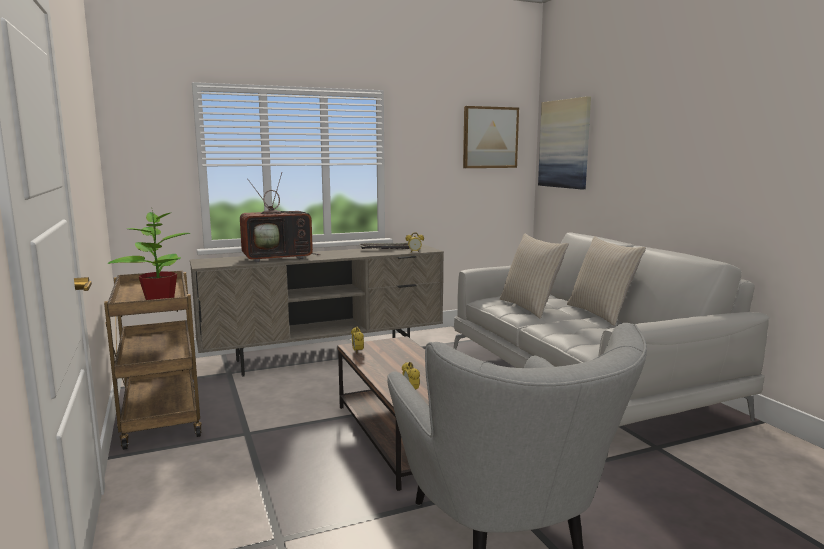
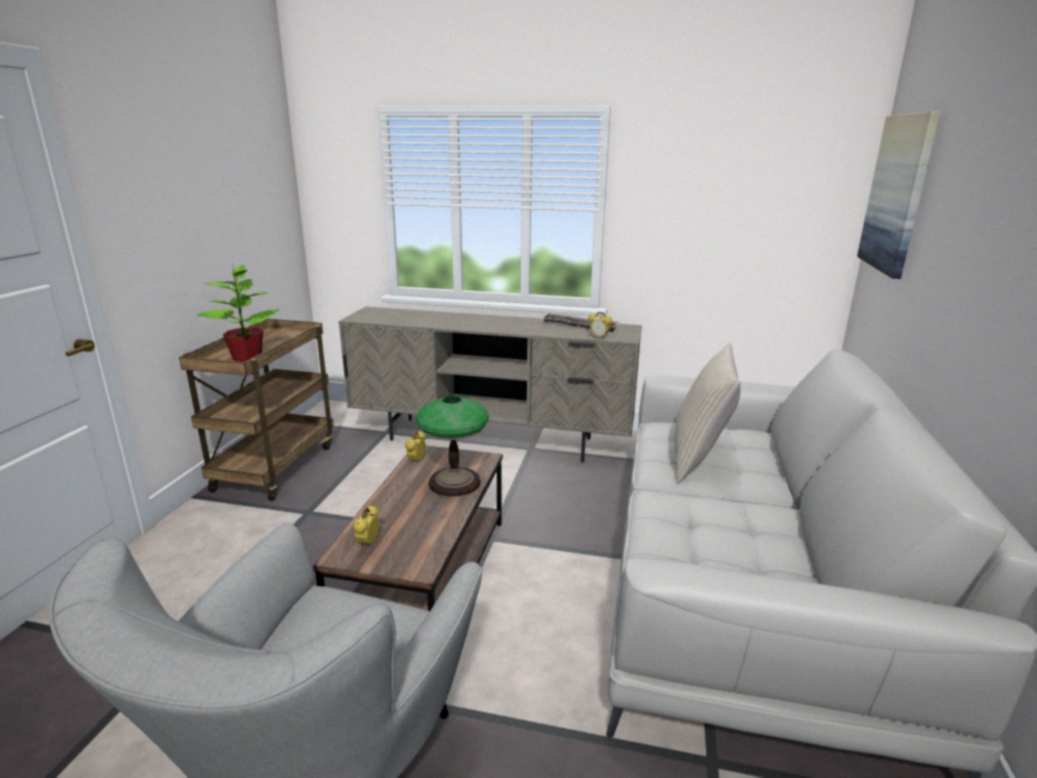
camera: 35 degrees right, 10 degrees up
(279, 258) = (440, 319): television -> none
(405, 354) = (454, 482): none -> table lamp
(490, 137) = (782, 175): picture -> none
(601, 314) = (788, 503): beige pillow -> none

